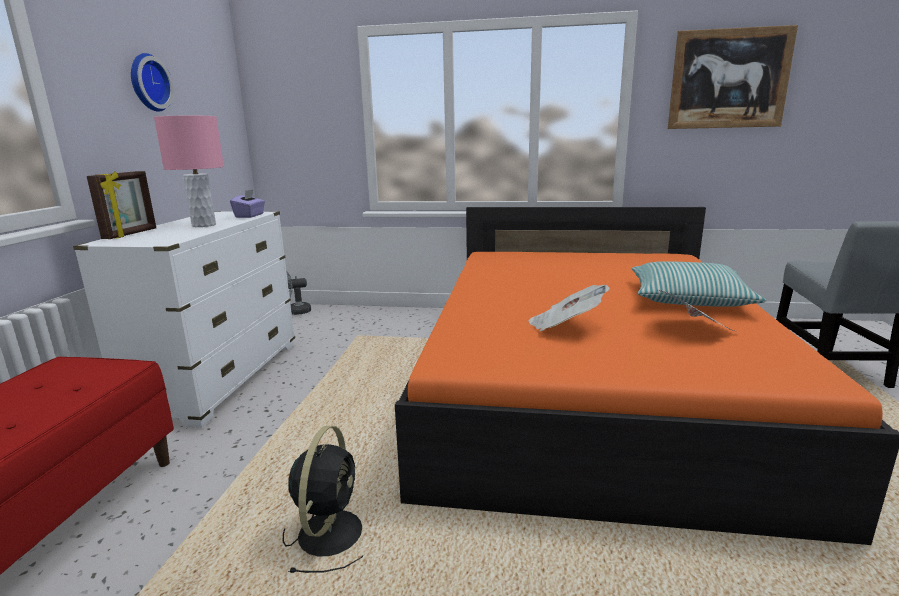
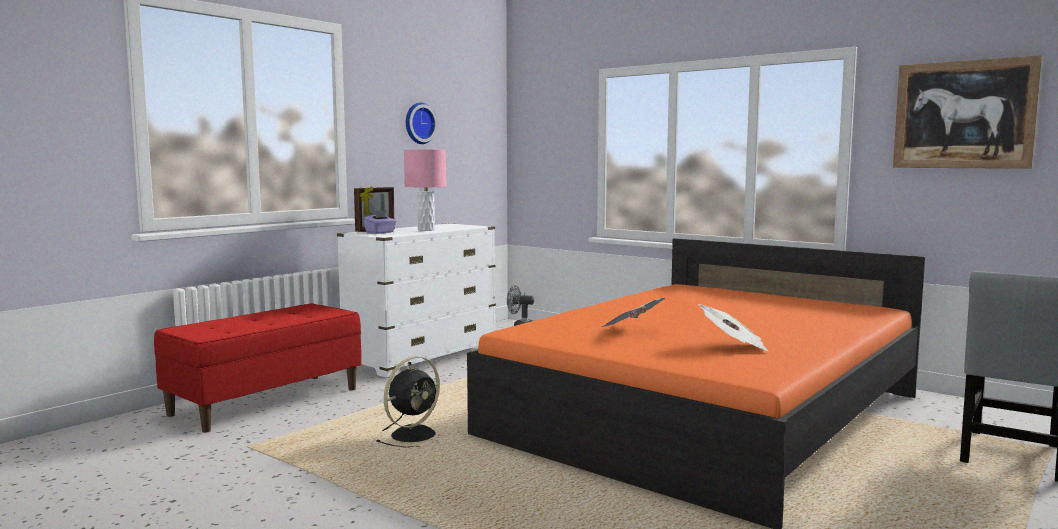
camera: 30 degrees right, 10 degrees down
(250, 216) = (467, 227): purple tissue box -> purple tissue box (380, 232)
(688, 298) = (789, 332): pillow -> none

